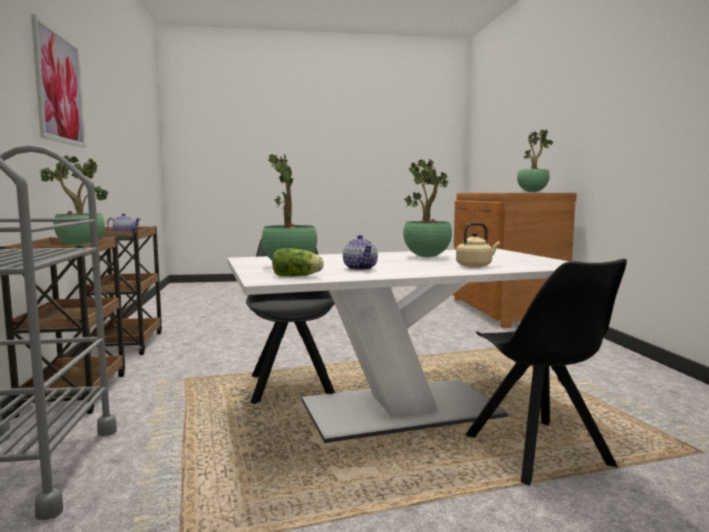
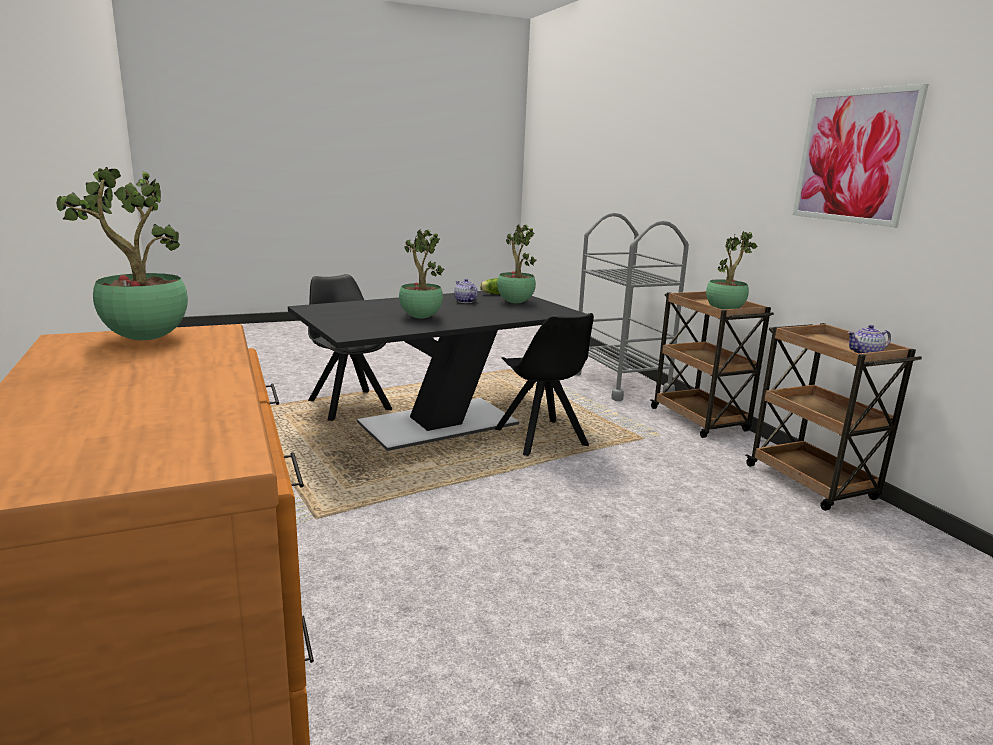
camera: 165 degrees right, 10 degrees up
(400, 409) = (438, 424): white dining table -> black dining table
(475, 266) = (384, 305): beige kettle -> none

